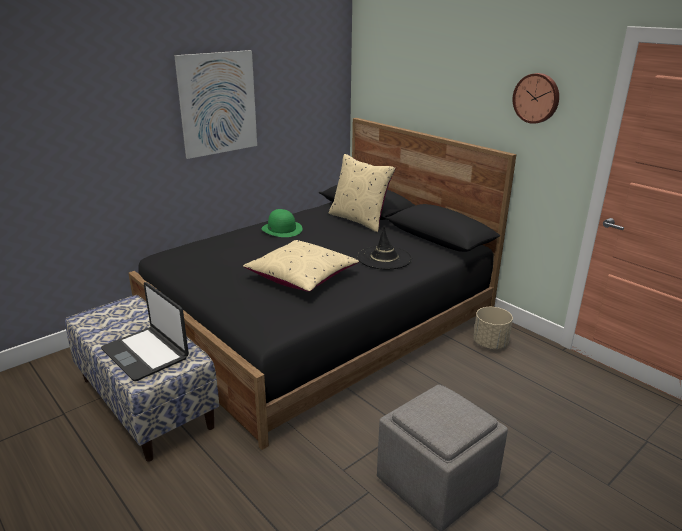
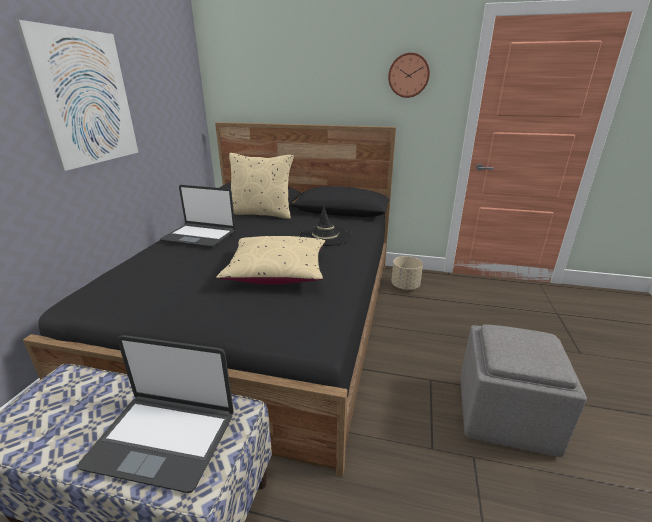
camera: 35 degrees left, 0 degrees up
(282, 229) = (199, 236): green hat -> laptop

